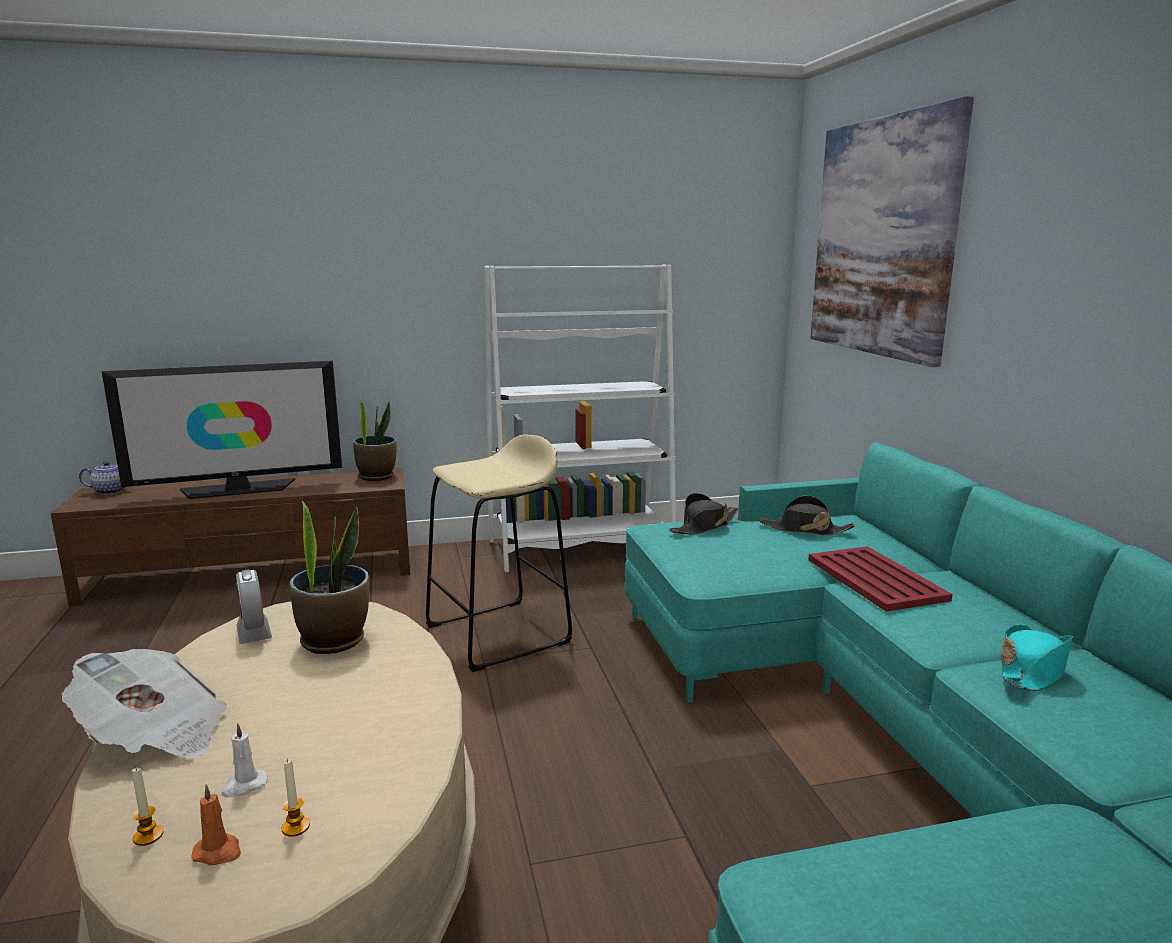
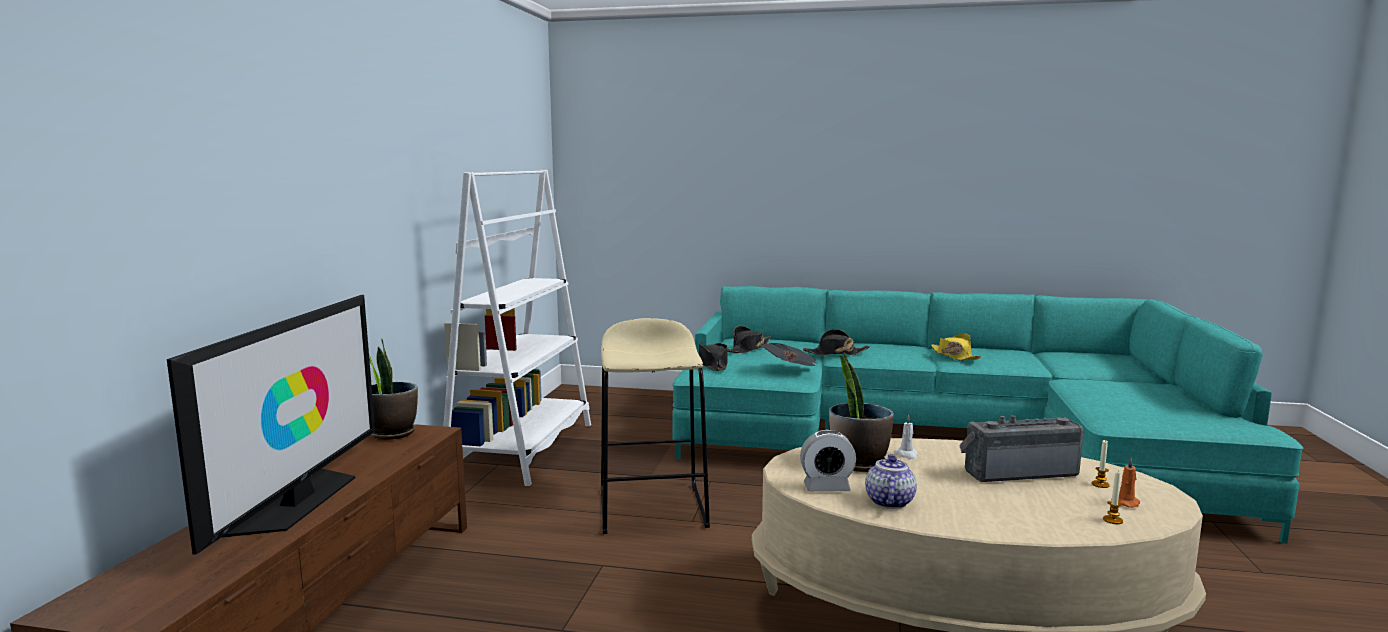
camera: 65 degrees left, 5 degrees down
(112, 491) = (107, 591): teapot -> teapot (889, 501)
(155, 735) = (990, 520): newspaper -> newspaper (791, 371)
(244, 786) = (1058, 495): white candle -> white candle (907, 455)
(336, 748) = (1018, 471): none -> radio
(875, 578) = (835, 353): red tray -> black hat
(882, 238) = (678, 148): picture -> none
(1032, 670) = (954, 356): turquoise hat -> yellow hat

